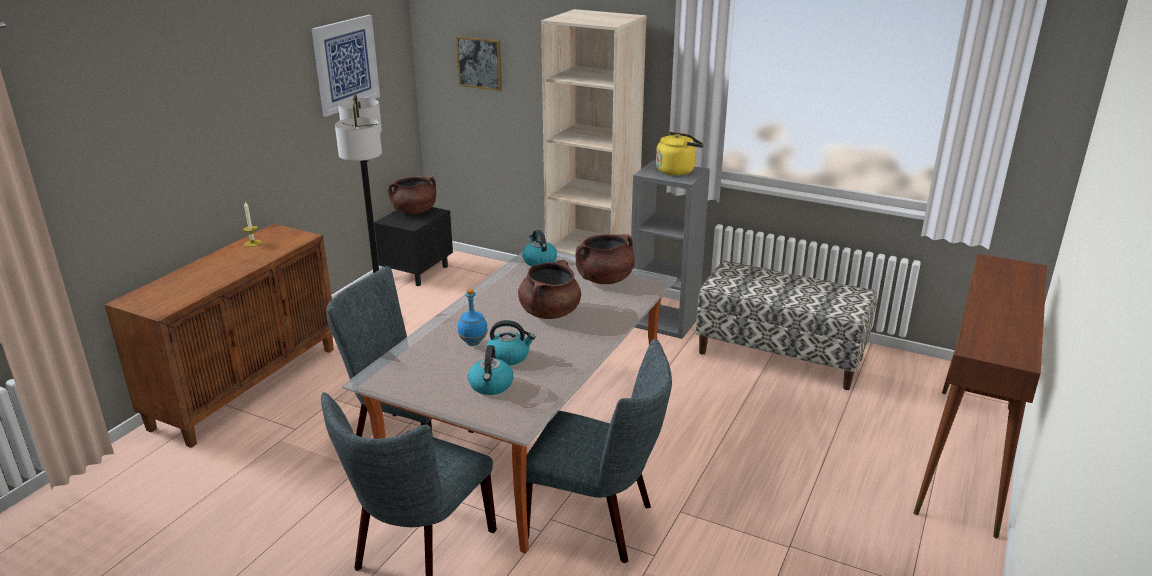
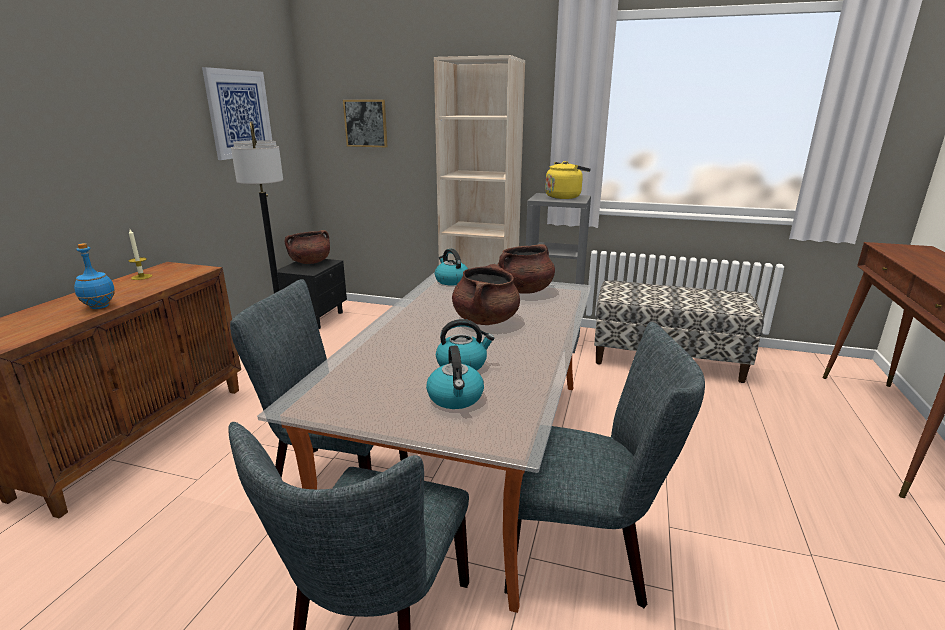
camera: 10 degrees left, 5 degrees down
(472, 343) = (413, 354): blue bottle -> blue bottle (99, 307)

